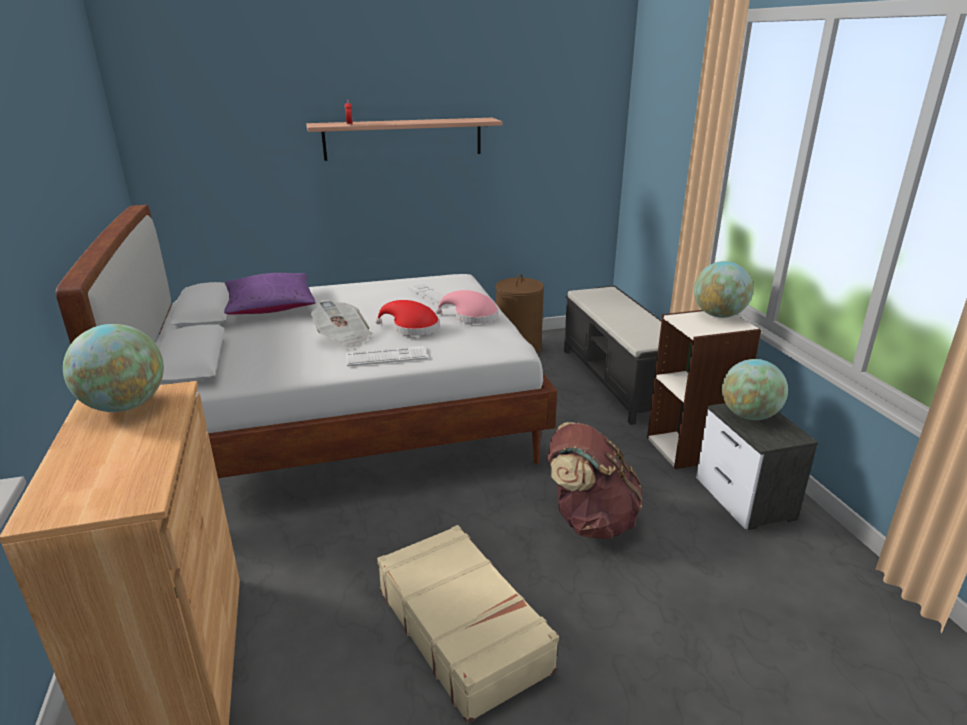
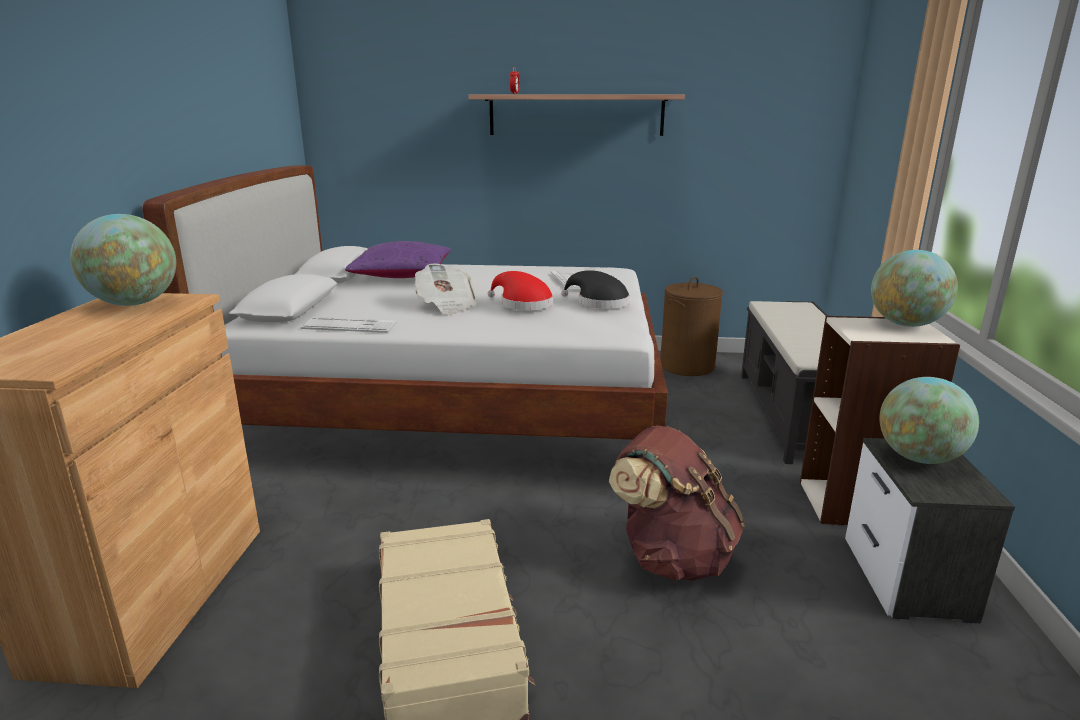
camera: 20 degrees right, 5 degrees down
(386, 357) = (475, 325): keyboard -> keyboard (349, 326)
(472, 317) = (599, 302): pink hat -> black hat

